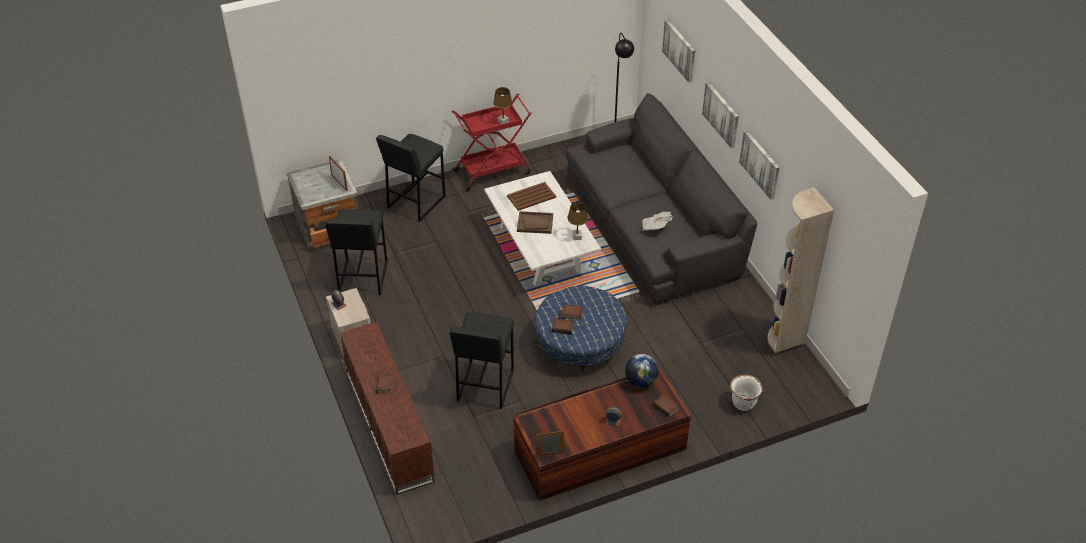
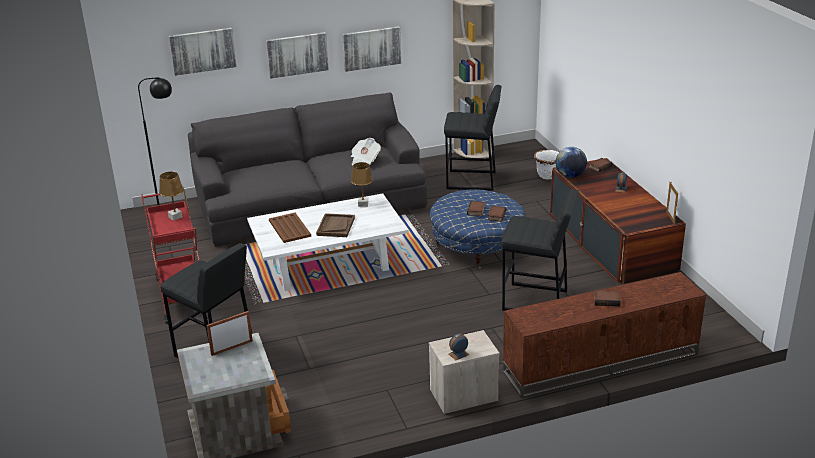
camera: 85 degrees left, 15 degrees down
(363, 278) = (352, 392): black stool -> black stool (472, 180)

